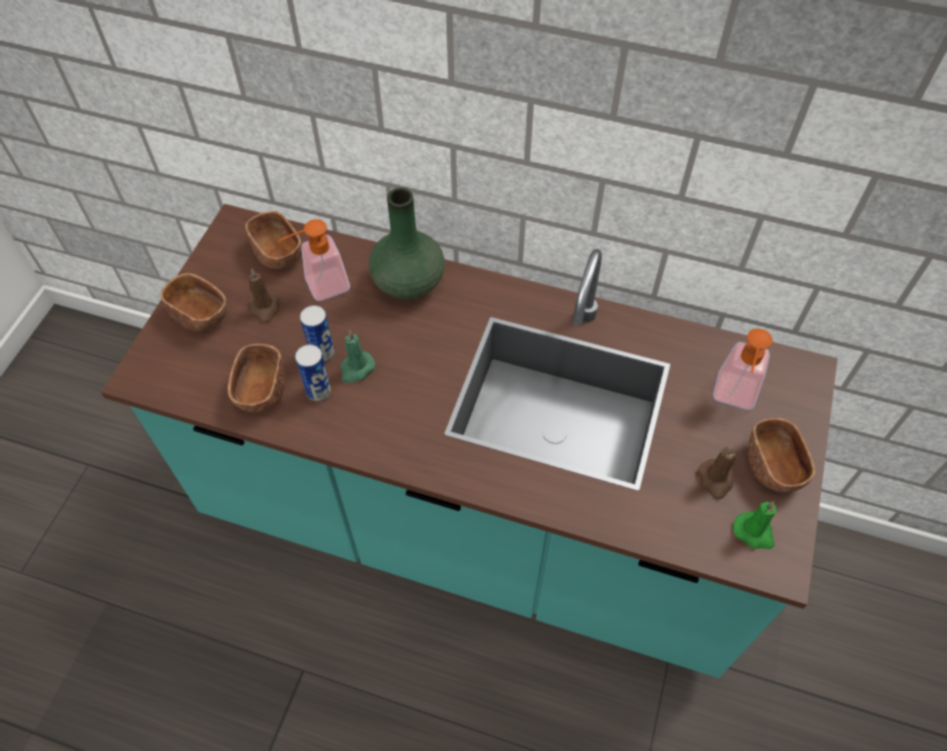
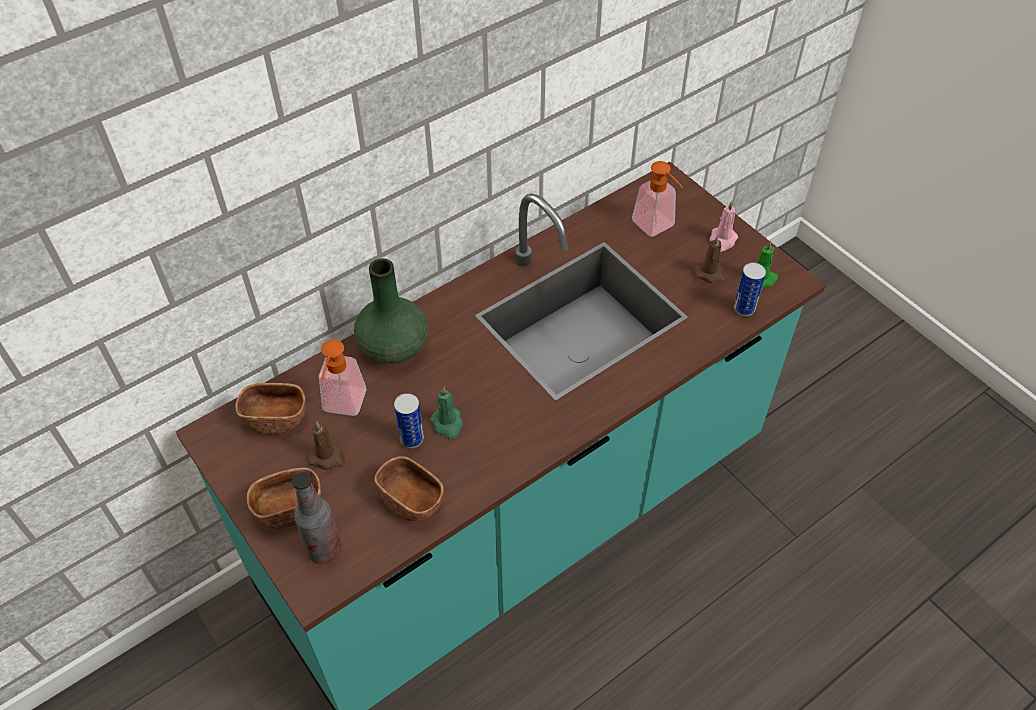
camera: 55 degrees left, 5 degrees down
(177, 361) = (324, 549): none -> bottle
(318, 391) = (447, 460): can -> can (744, 309)
(773, 466) = (722, 240): brown bowl -> pink candle

